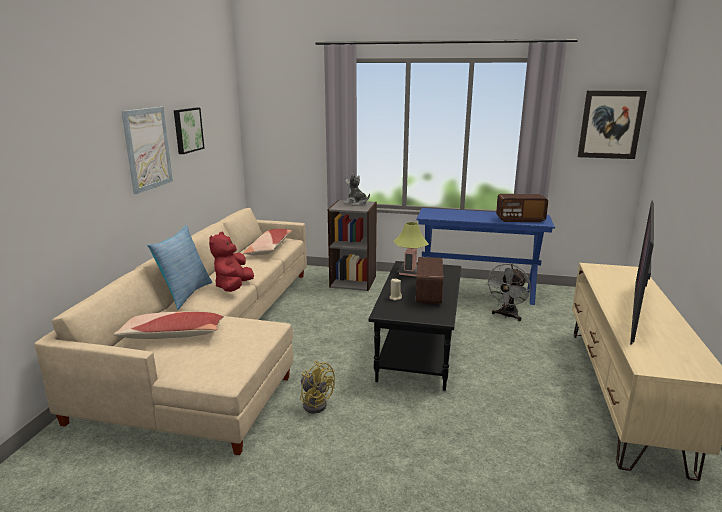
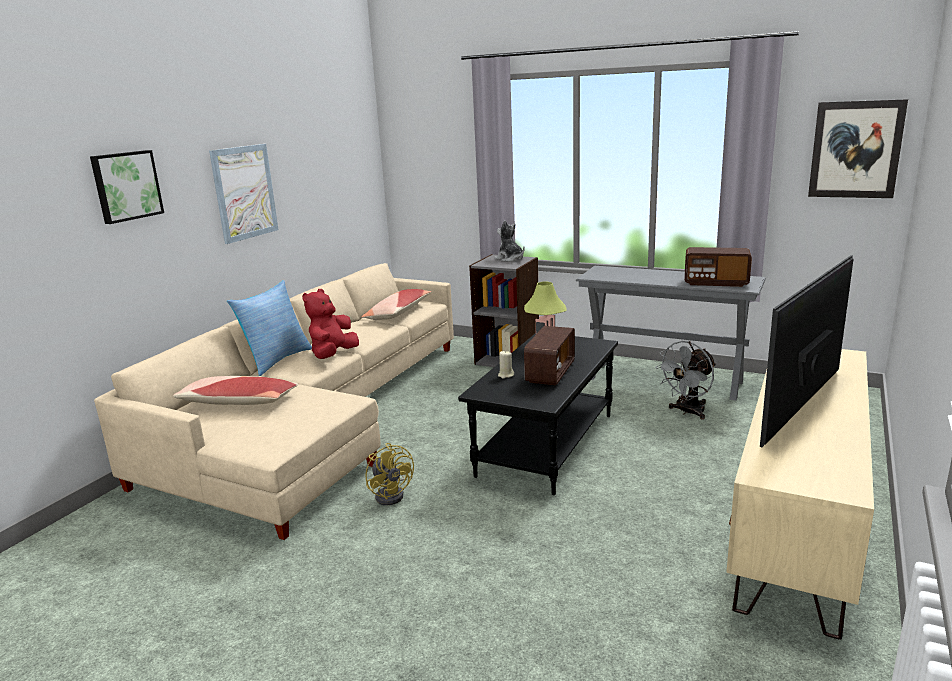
camera: 15 degrees right, 0 degrees up
(187, 130) = (301, 170): picture -> picture (126, 186)
(477, 292) = (664, 380): blue console table -> grey console table

